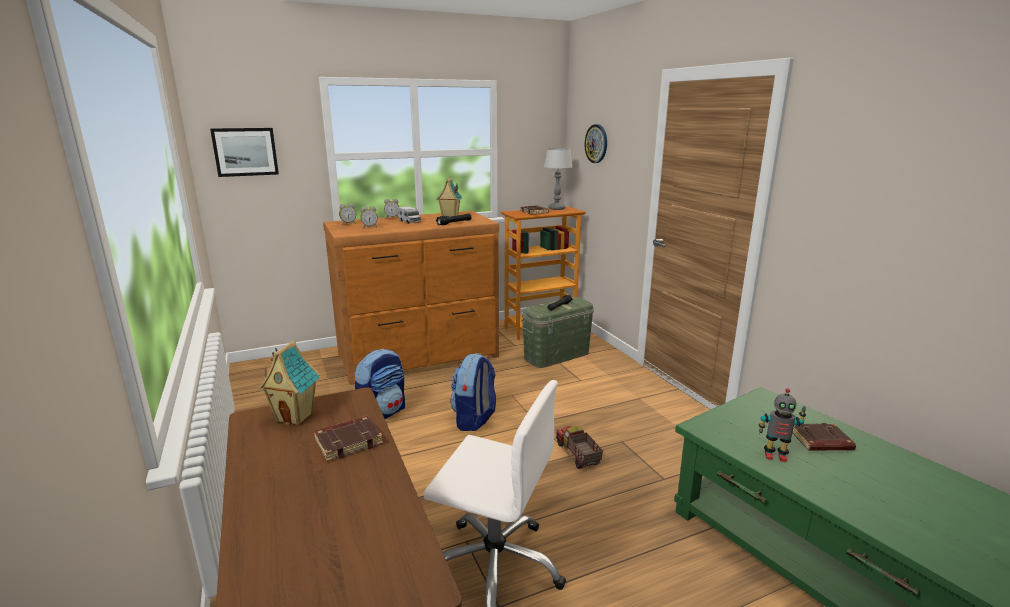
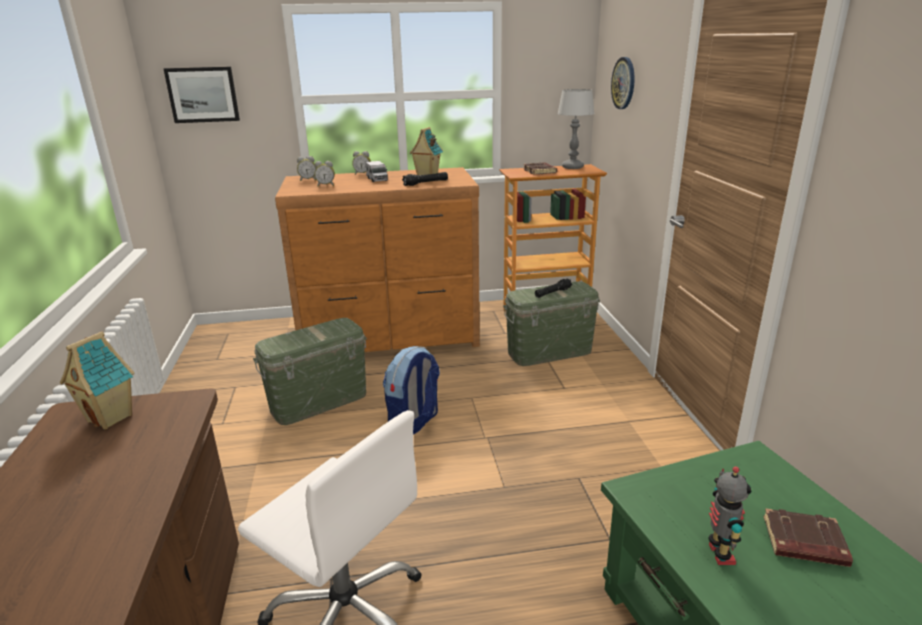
camera: 15 degrees right, 5 degrees up
(349, 441) = (138, 459): brown book -> none
(383, 412) = (318, 401): backpack -> green storage box
(577, 455) = (513, 488): toy truck -> none
(775, 456) = (719, 554): toy robot -> toy robot turned 120 degrees counterclockwise

